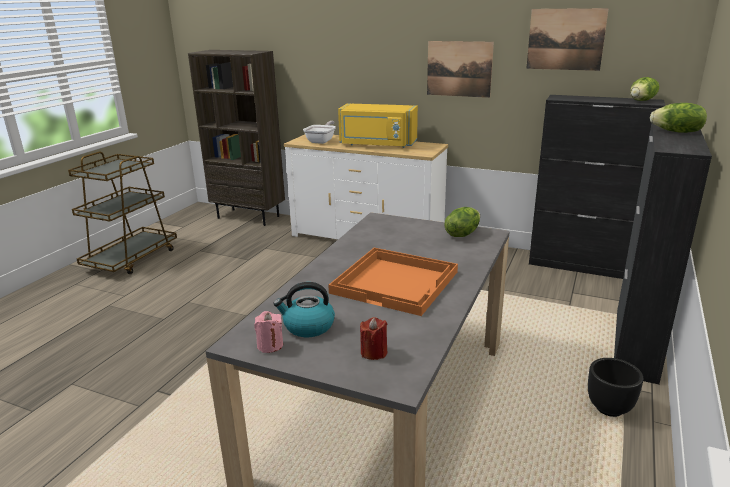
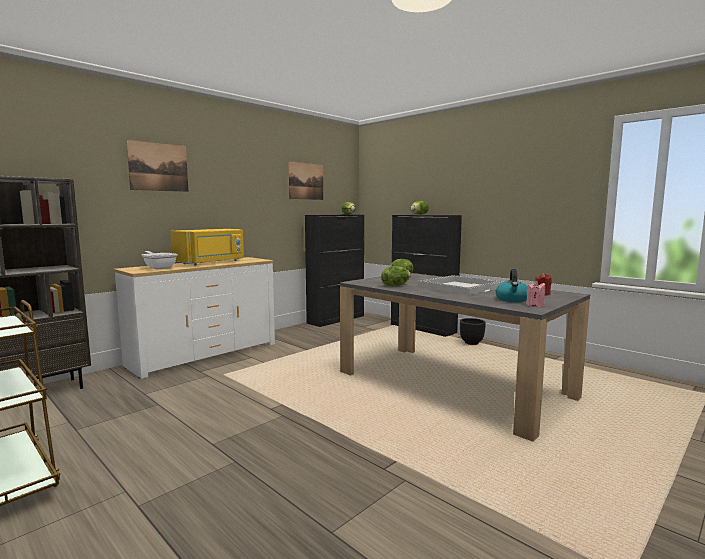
camera: 70 degrees left, 15 degrees down
(369, 242) = (395, 285): none -> lettuce
(396, 282) = (460, 286): orange tray -> white tray
(459, 69) = (249, 200): picture -> picture (158, 167)

